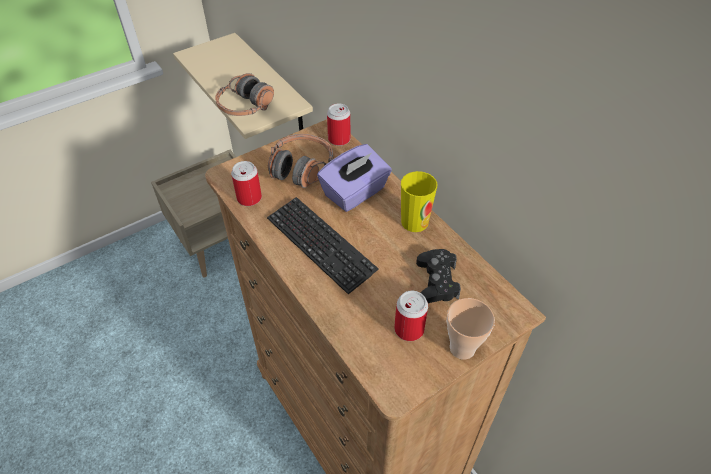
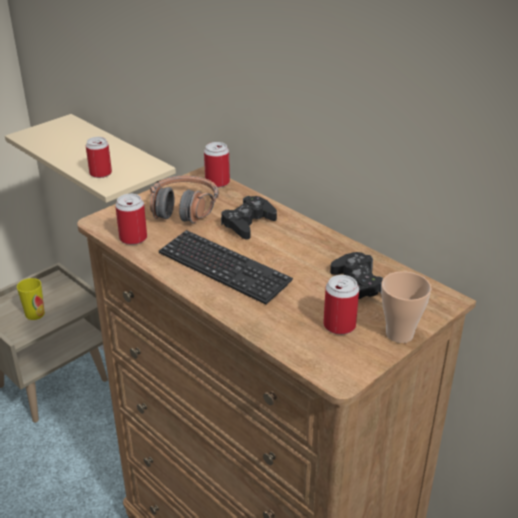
camera: 10 degrees left, 15 degrees down
(245, 106) = (100, 173): headphones -> can
(355, 193) = (248, 223): purple tissue box -> black game controller
(414, 222) = (318, 240): cup -> cup (35, 314)

